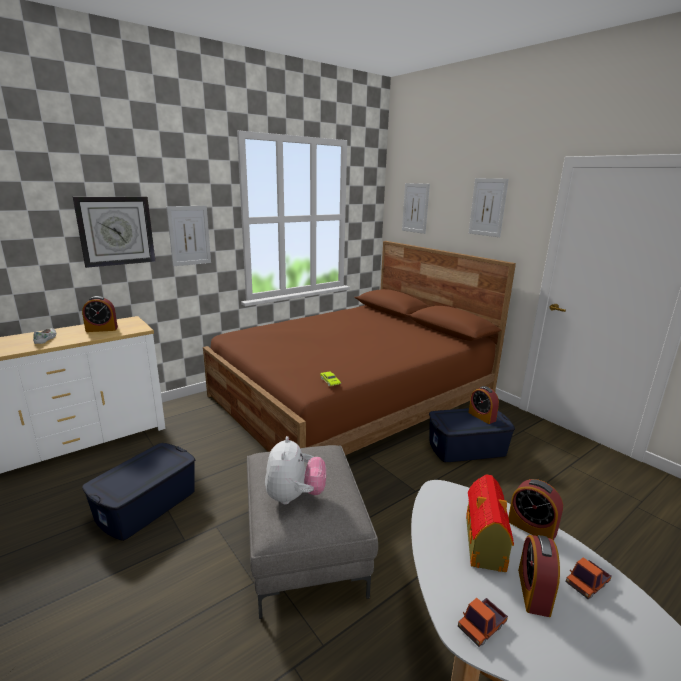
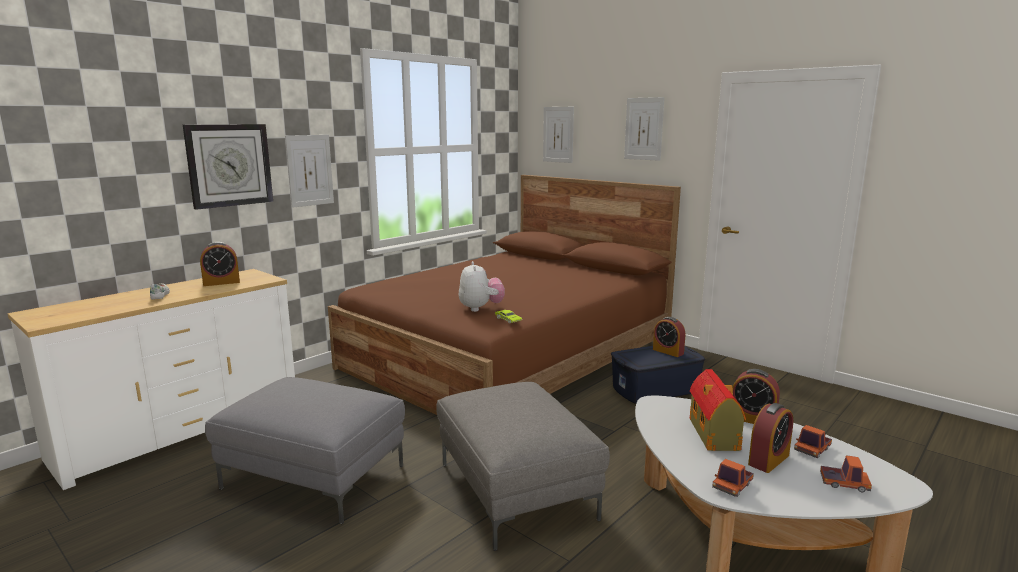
camera: 10 degrees left, 5 degrees down
(147, 505) = (316, 476): blue storage box -> grey ottoman
(295, 496) = (514, 420): plush toy -> plush toy (480, 308)
(533, 591) = (768, 460): alarm clock -> alarm clock turned 135 degrees counterclockwise
(612, 646) = (844, 484): none -> toy truck

